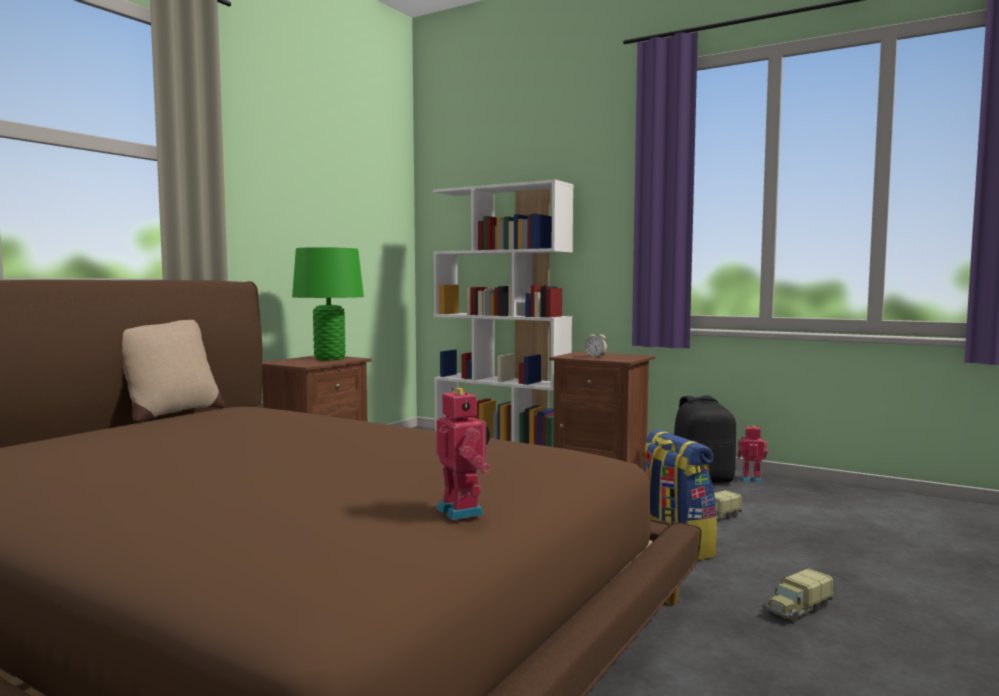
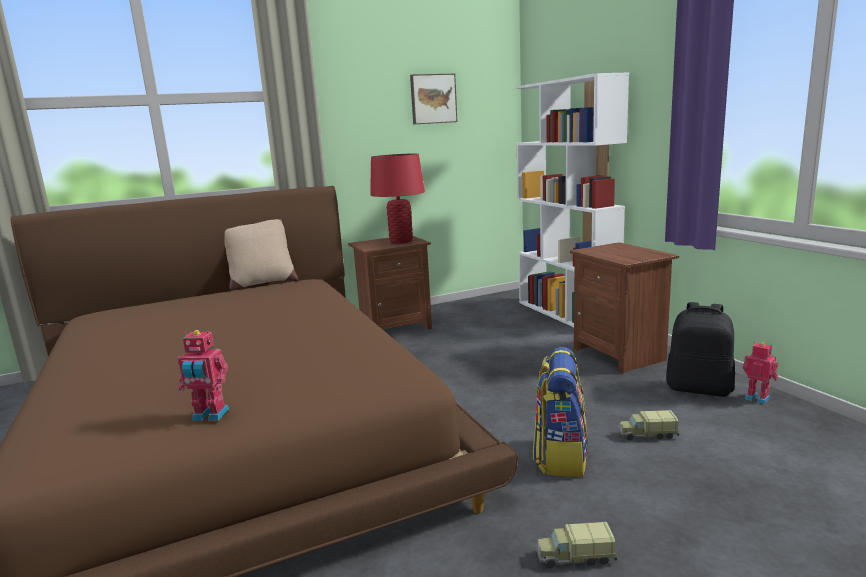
camera: 35 degrees right, 10 degrees up
(329, 359) = (401, 241): green table lamp -> red table lamp
(336, 192) = (433, 99): none -> picture
(463, 511) = (209, 416): toy robot -> toy robot turned 90 degrees clockwise
(595, 357) = (611, 254): alarm clock -> none

